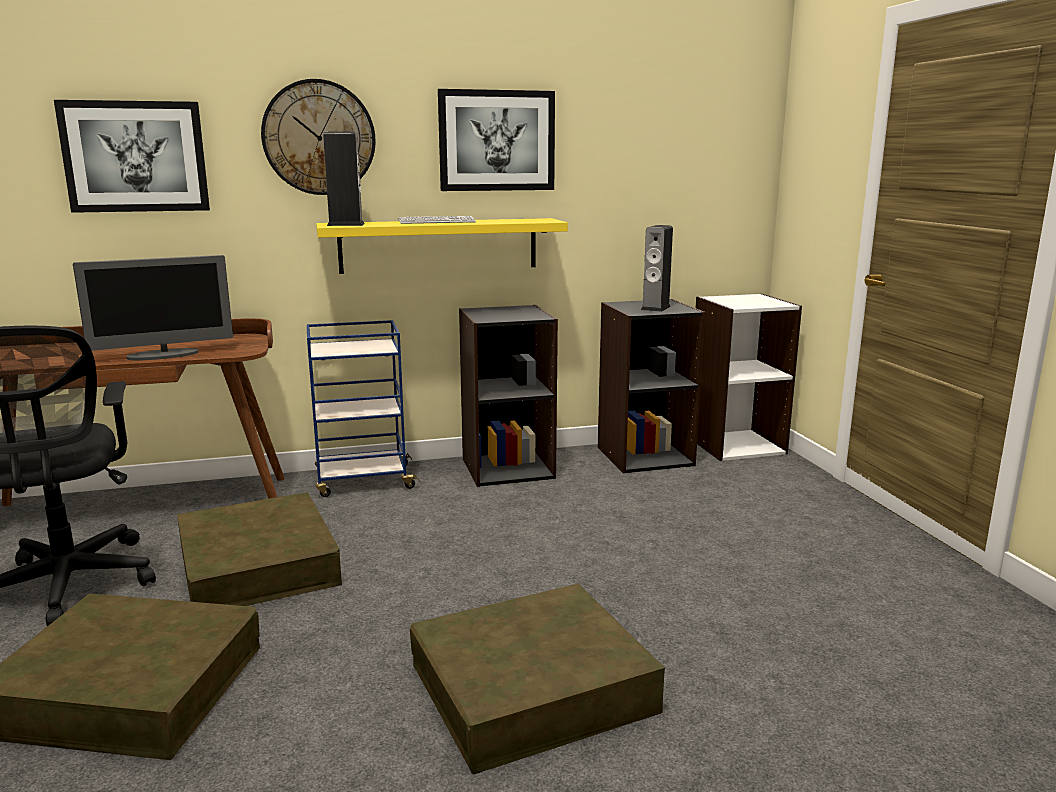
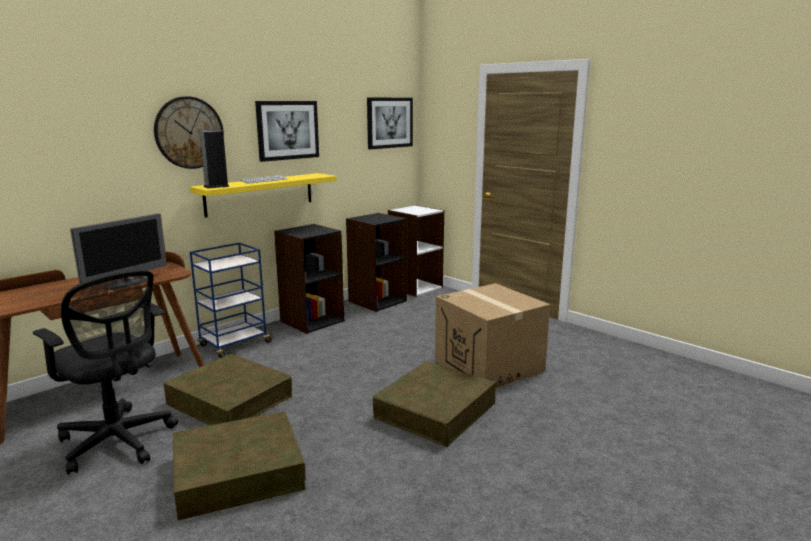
camera: 30 degrees left, 0 degrees up
(135, 157) = (70, 151): picture -> picture (389, 122)
(655, 308) = (379, 218): speaker -> none
(729, 627) = (489, 366): none -> cardboard box

